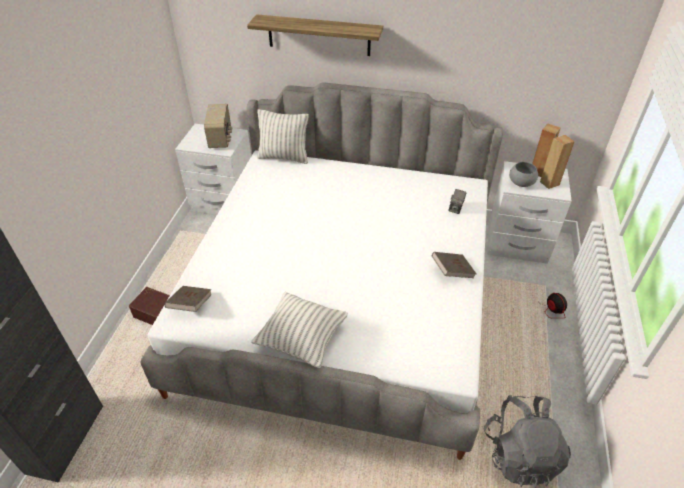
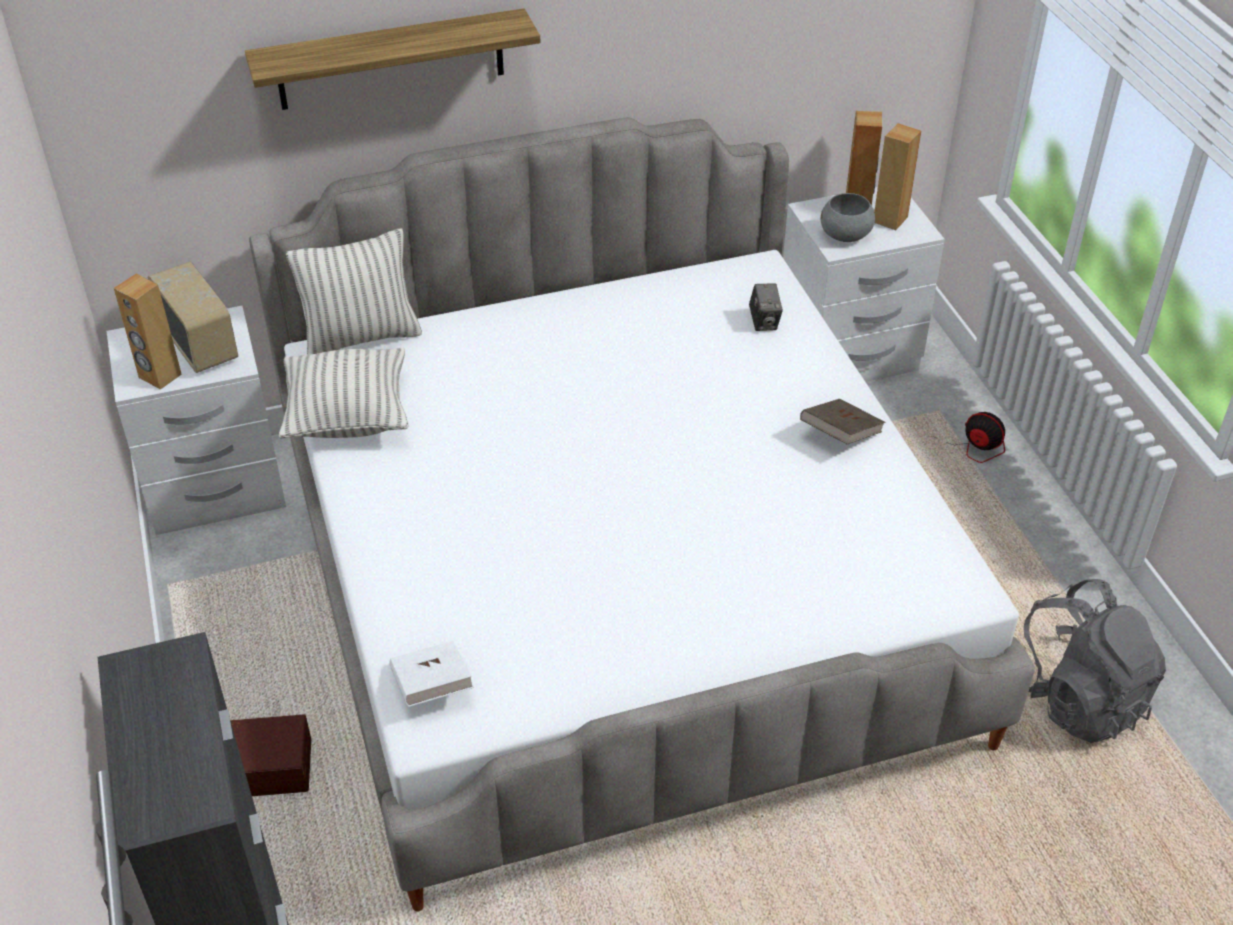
camera: 30 degrees left, 0 degrees up
(190, 305) = (432, 687): brown book -> white book
(197, 145) = (159, 376): none -> brown speaker
(302, 340) = (686, 654): pillow -> pillow (348, 417)

